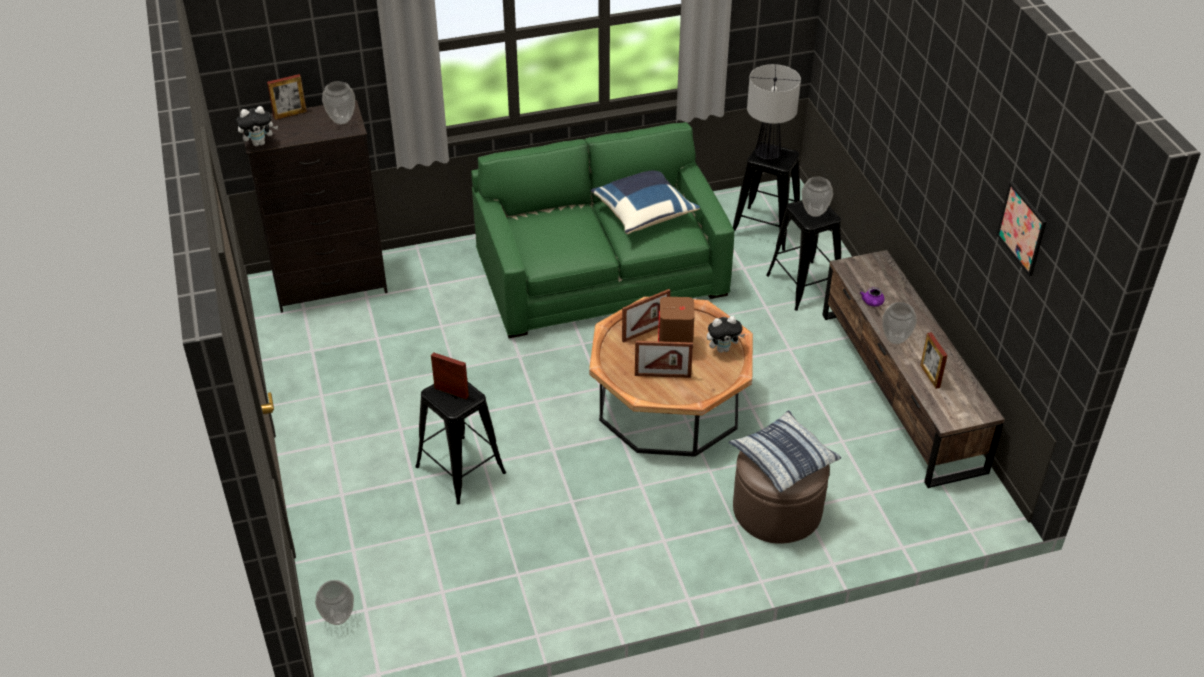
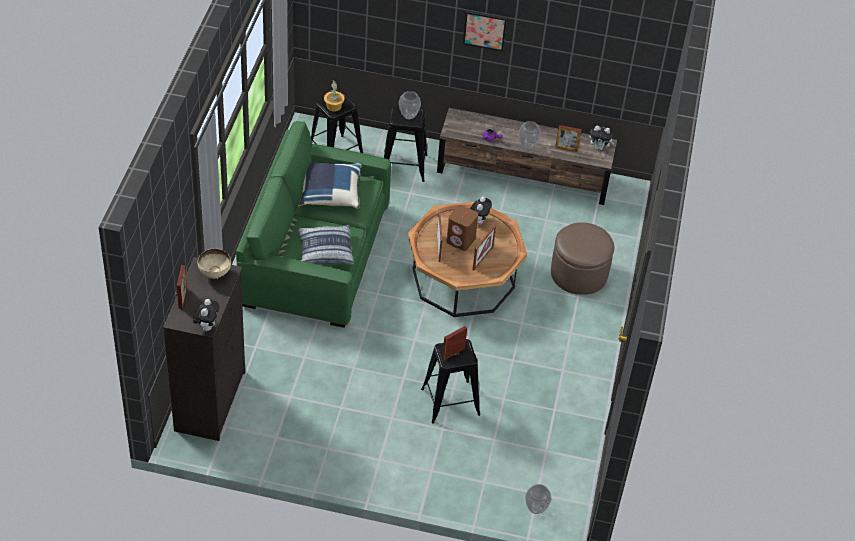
camera: 65 degrees left, 5 degrees up
(341, 120) = (214, 273): vase -> beige bowl
(767, 155) = (333, 106): table lamp -> potted plant
(783, 458) = (584, 240): pillow -> pillow (325, 250)
(968, 407) = (599, 148): none -> plush toy
(1022, 228) = (599, 35): picture -> picture (484, 30)

